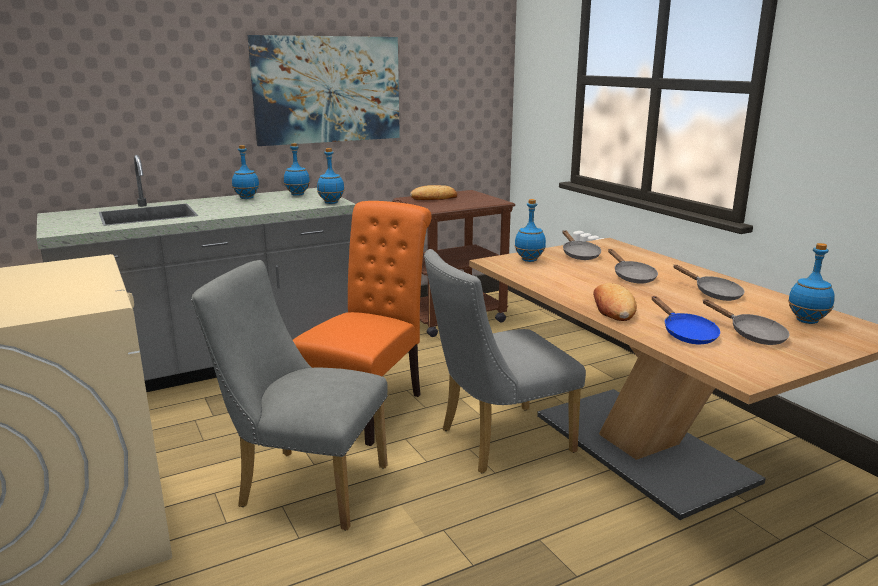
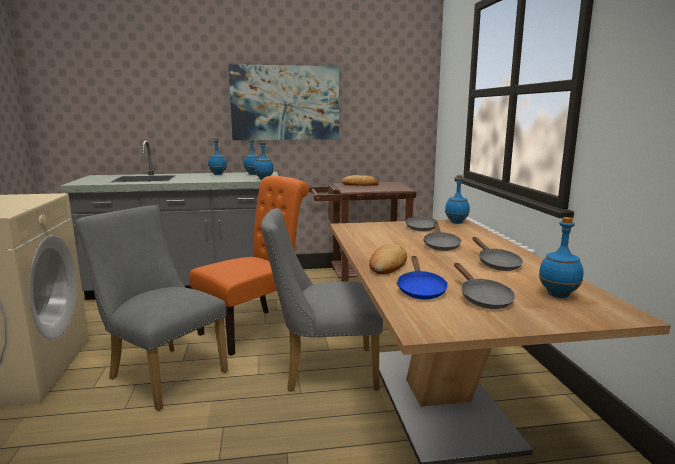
camera: 20 degrees right, 5 degrees down
(529, 260) = (374, 227): blue bottle -> blue bottle (456, 223)

